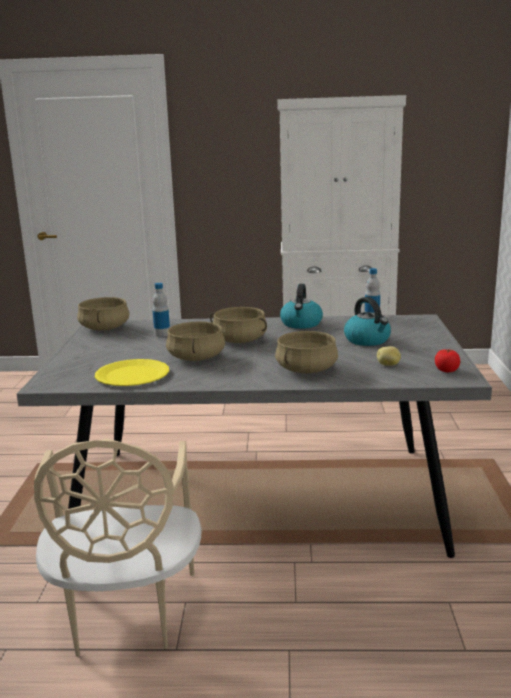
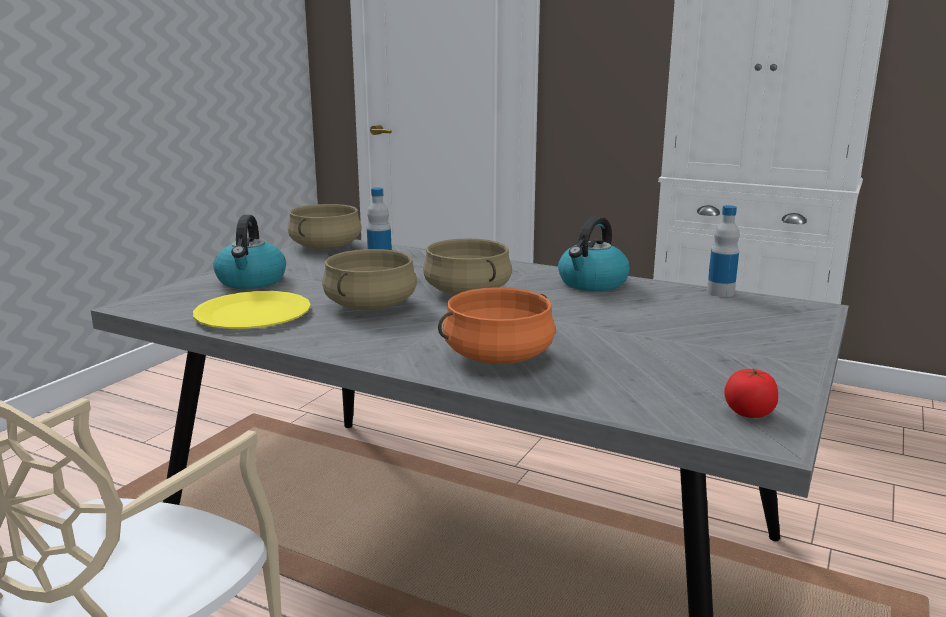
camera: 25 degrees right, 0 degrees up
(306, 369) = (498, 356): beige cooking pot -> orange cooking pot
(368, 340) = (666, 328): kettle -> kettle (251, 281)
(388, 365) = (648, 378): potato -> none

